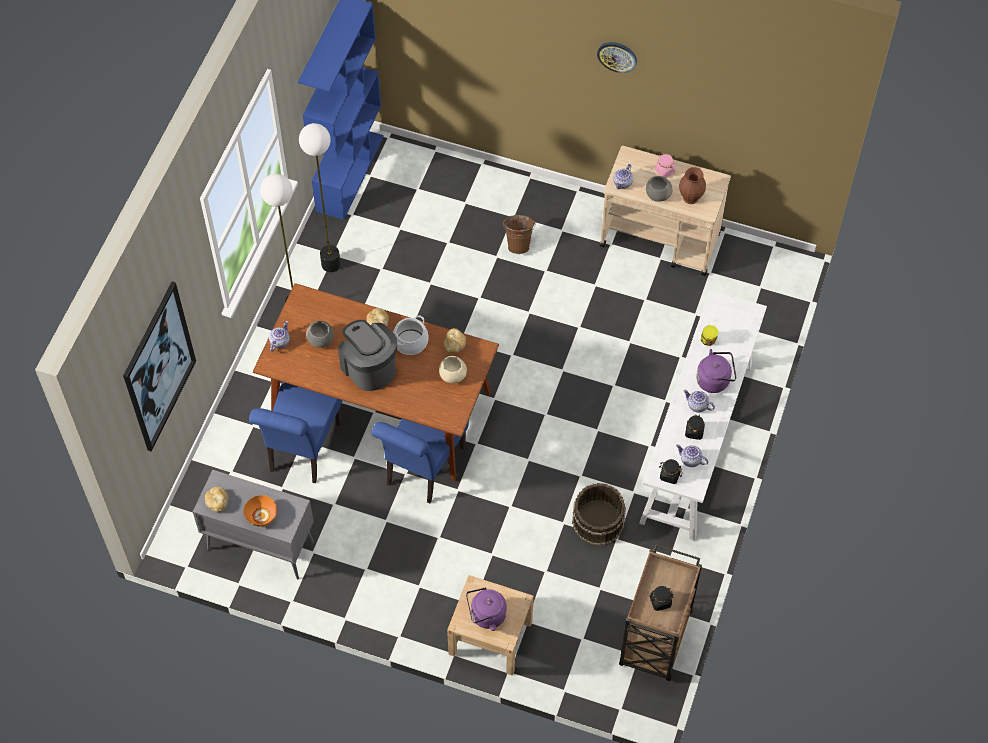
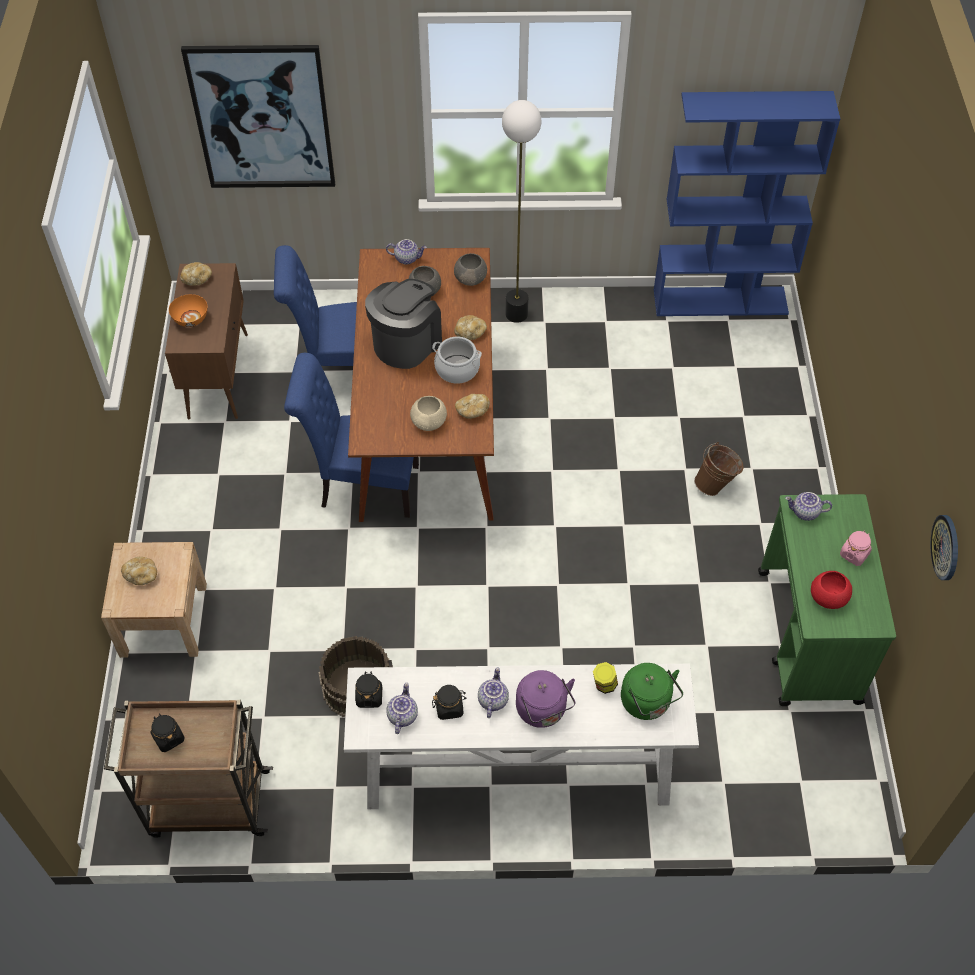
camera: 70 degrees right, 5 degrees down
(259, 545) = (218, 375): grey cabinet -> brown cabinet
(331, 264) = (592, 323): floor lamp -> none
(486, 616) = (141, 575): purple kettle -> bread
(617, 56) = (918, 363): wall clock -> wall clock (946, 547)
(657, 194) = (811, 557): grey bowl -> grey bowl (471, 278)
(661, 240) = (808, 637): beige cart -> green cart
(690, 198) = (827, 597): brown vase -> red bowl
(729, 322) = (647, 703): none -> green kettle

